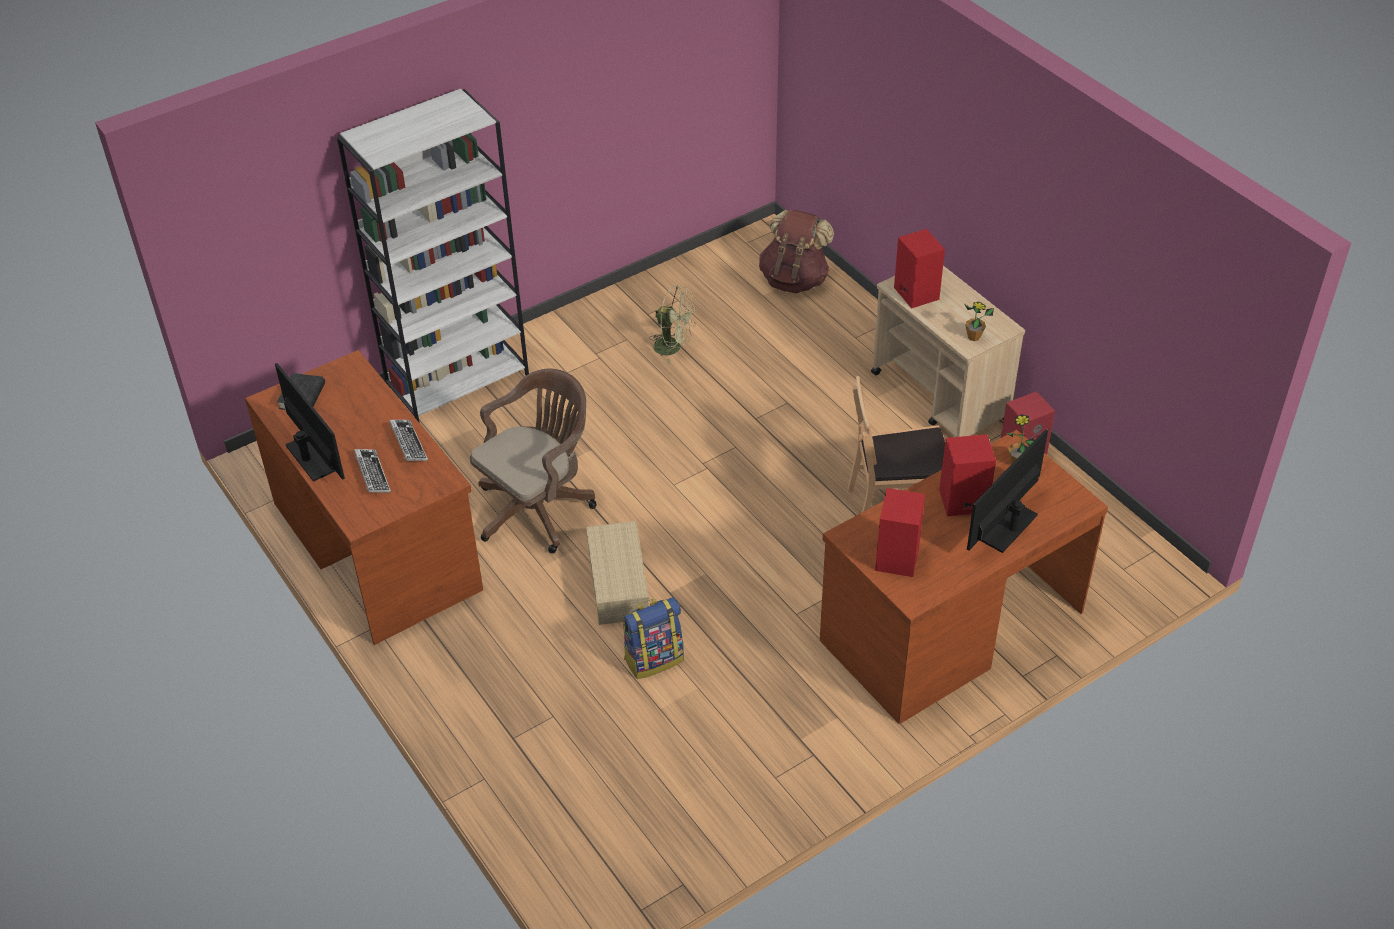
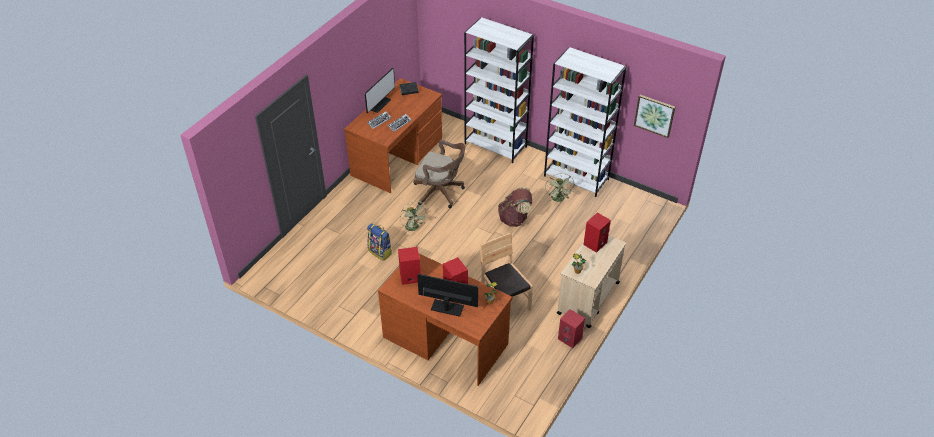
camera: 65 degrees right, 0 degrees up
(617, 582) = (414, 228): beige storage box -> green fan
(631, 304) = (576, 177): none -> white bookcase
(713, 78) = (654, 115): none -> picture
(794, 280) = (633, 224): brown backpack -> brown backpack (515, 219)

